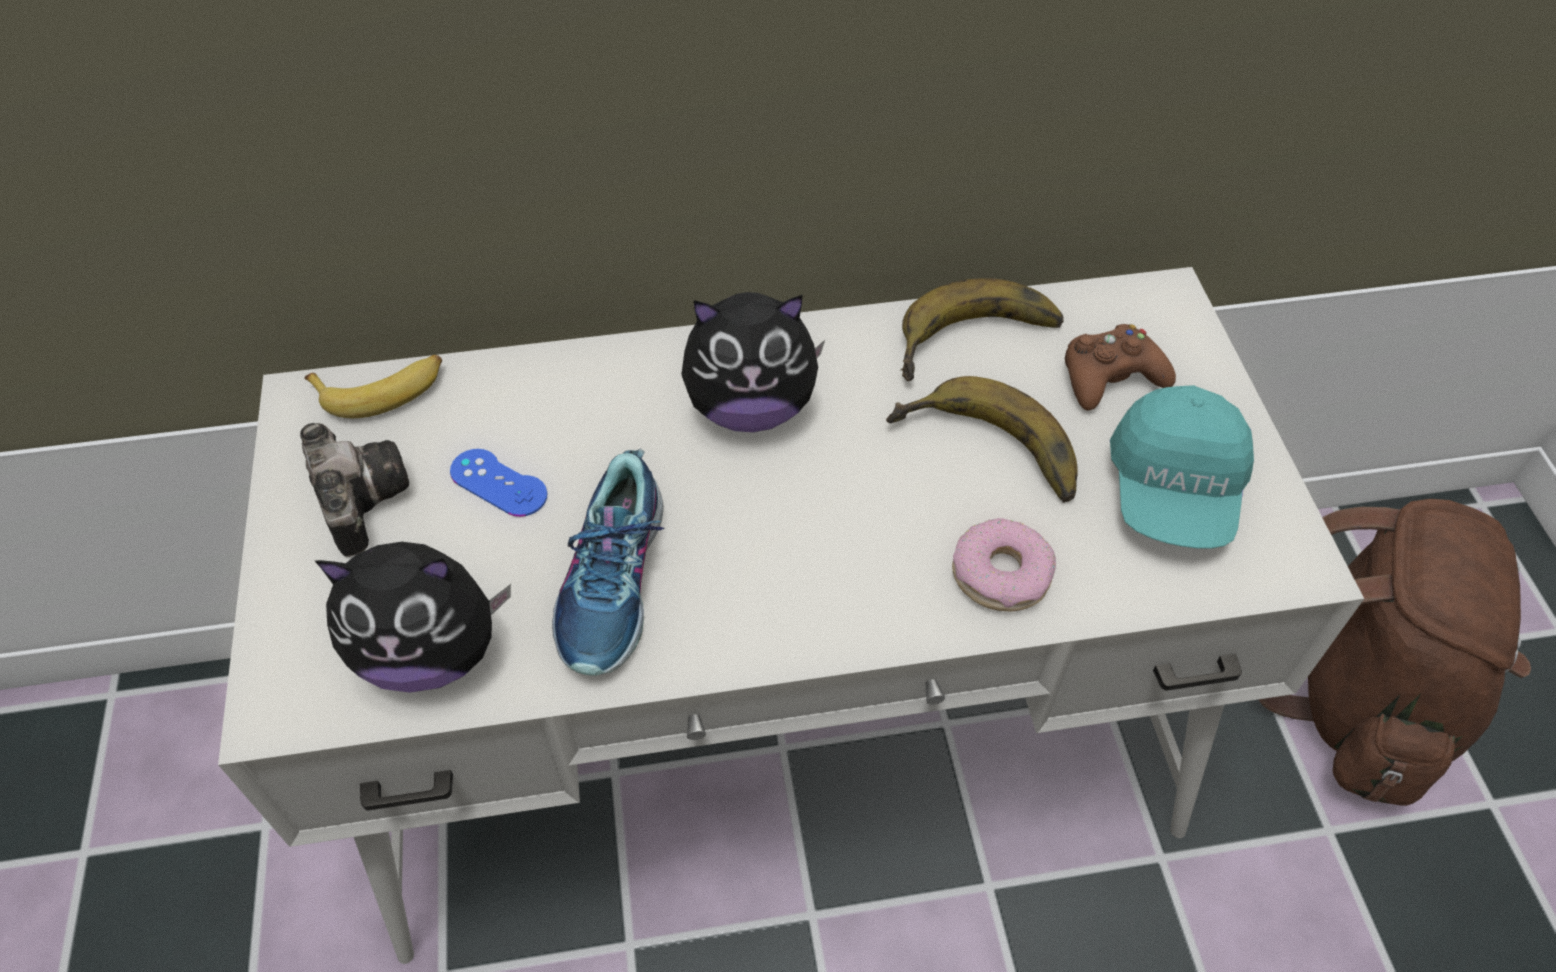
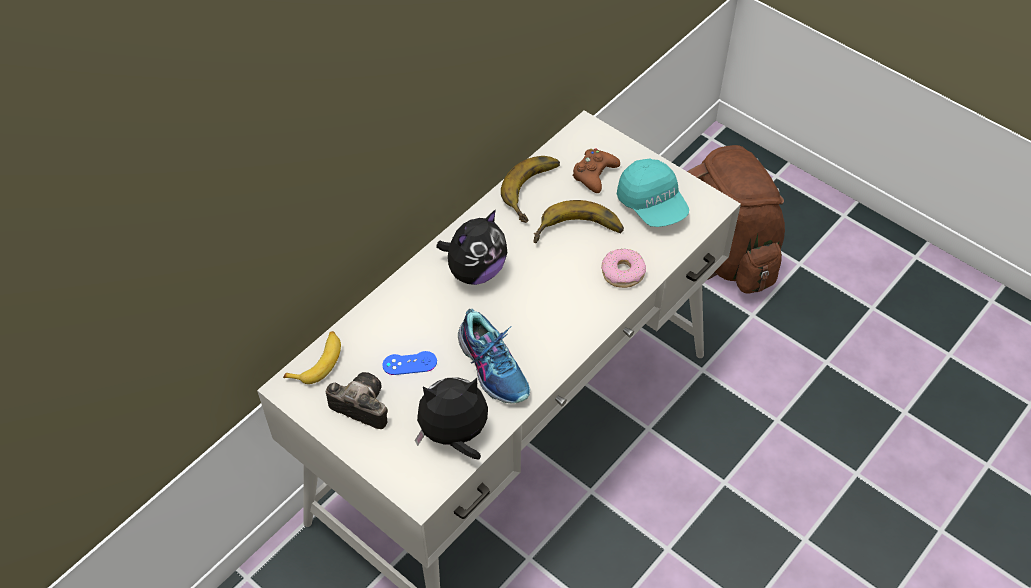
camera: 40 degrees left, 0 degrees up
(431, 652) = (454, 436): plush toy -> plush toy turned 150 degrees counterclockwise

